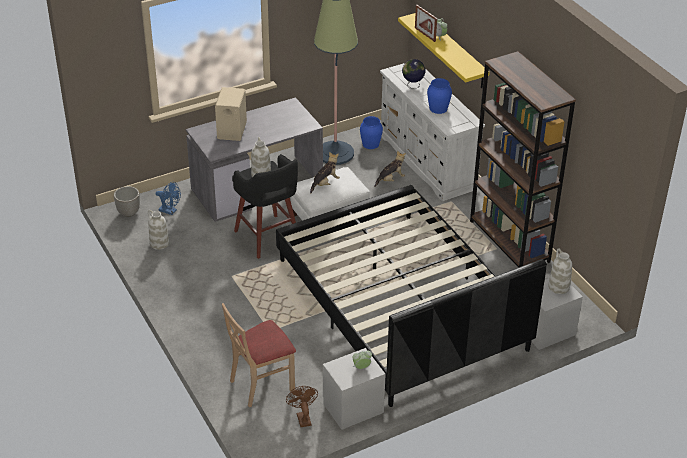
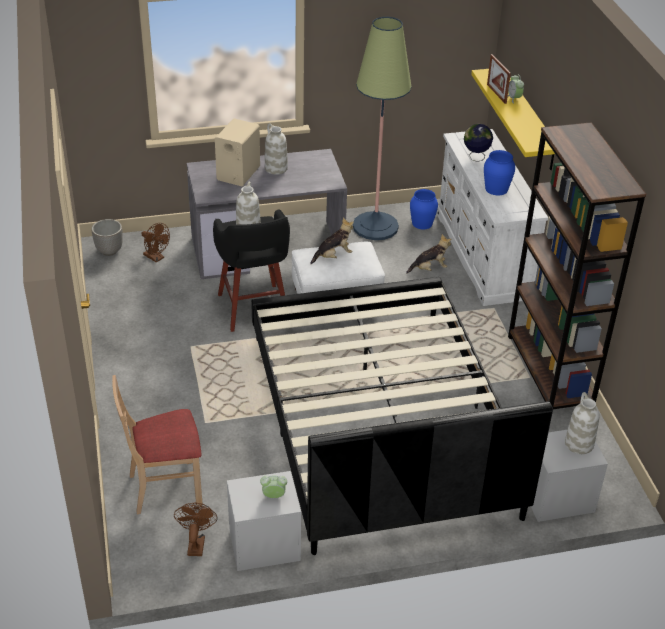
camera: 15 degrees right, 0 degrees up
(159, 243) = (126, 292): white vase -> white vase (275, 168)
(170, 211) = (156, 258): blue fan -> brown fan

